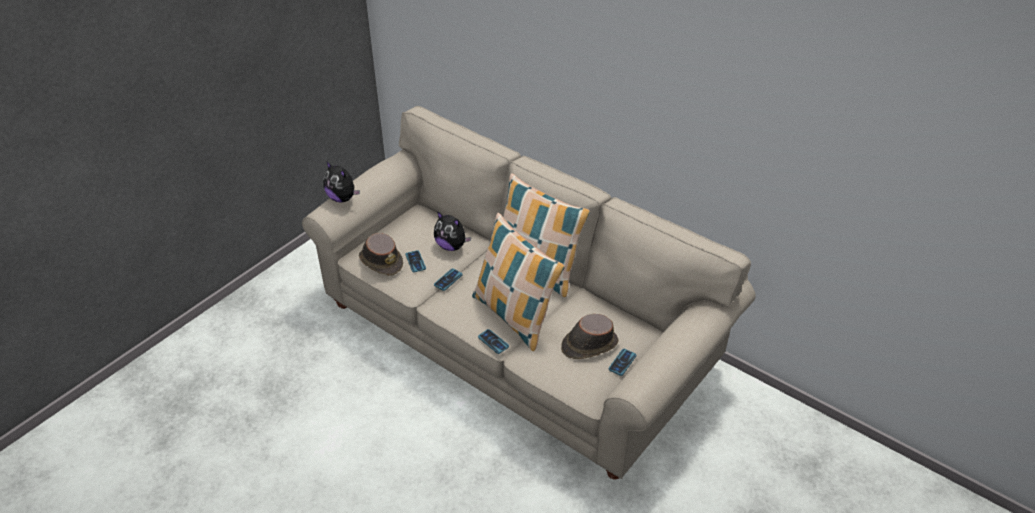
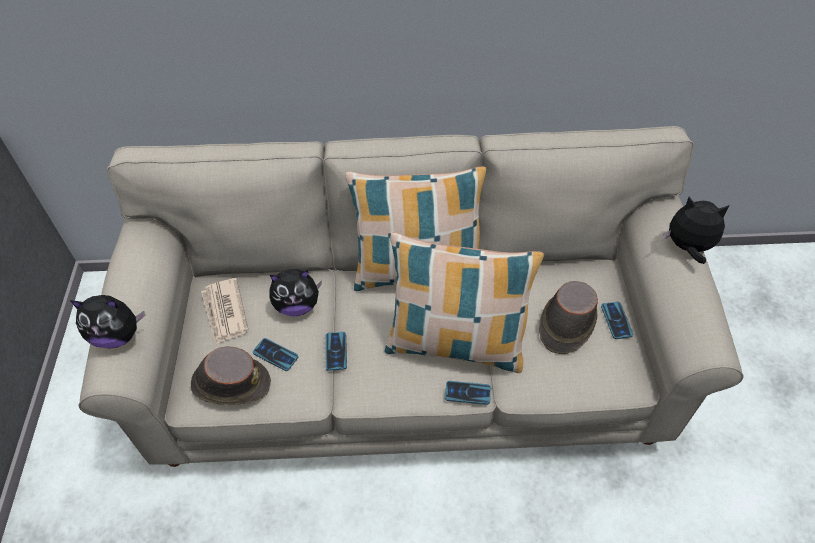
camera: 40 degrees left, 10 degrees up
(412, 228) = (225, 312): none -> newspaper
(691, 336) = (687, 248): none -> plush toy

